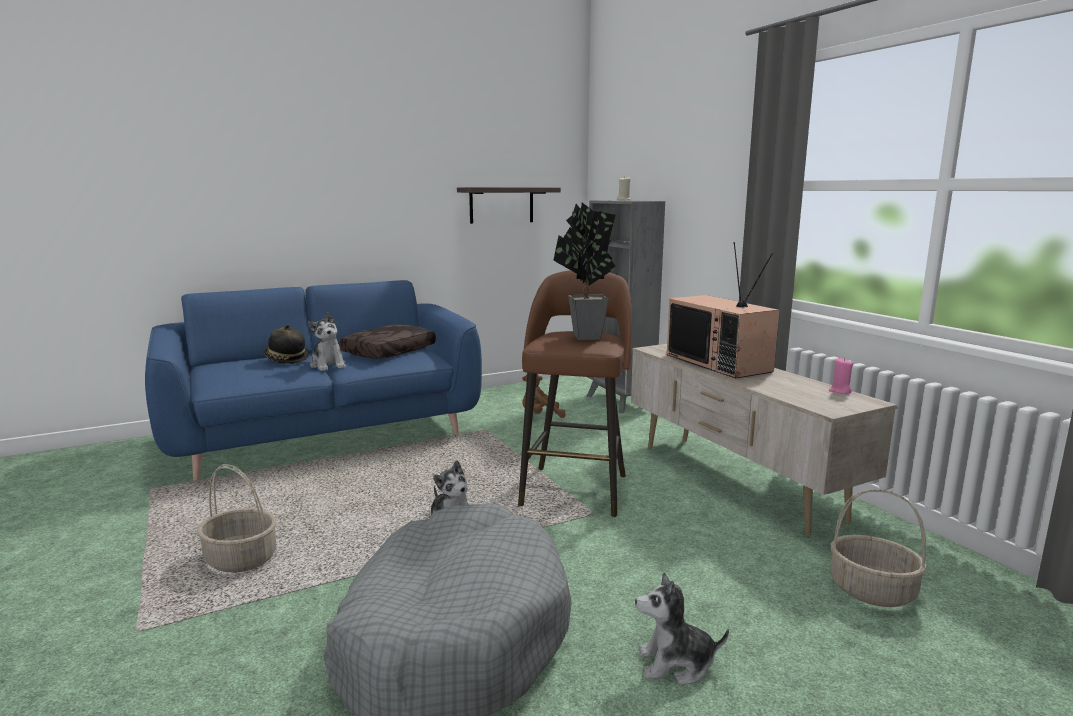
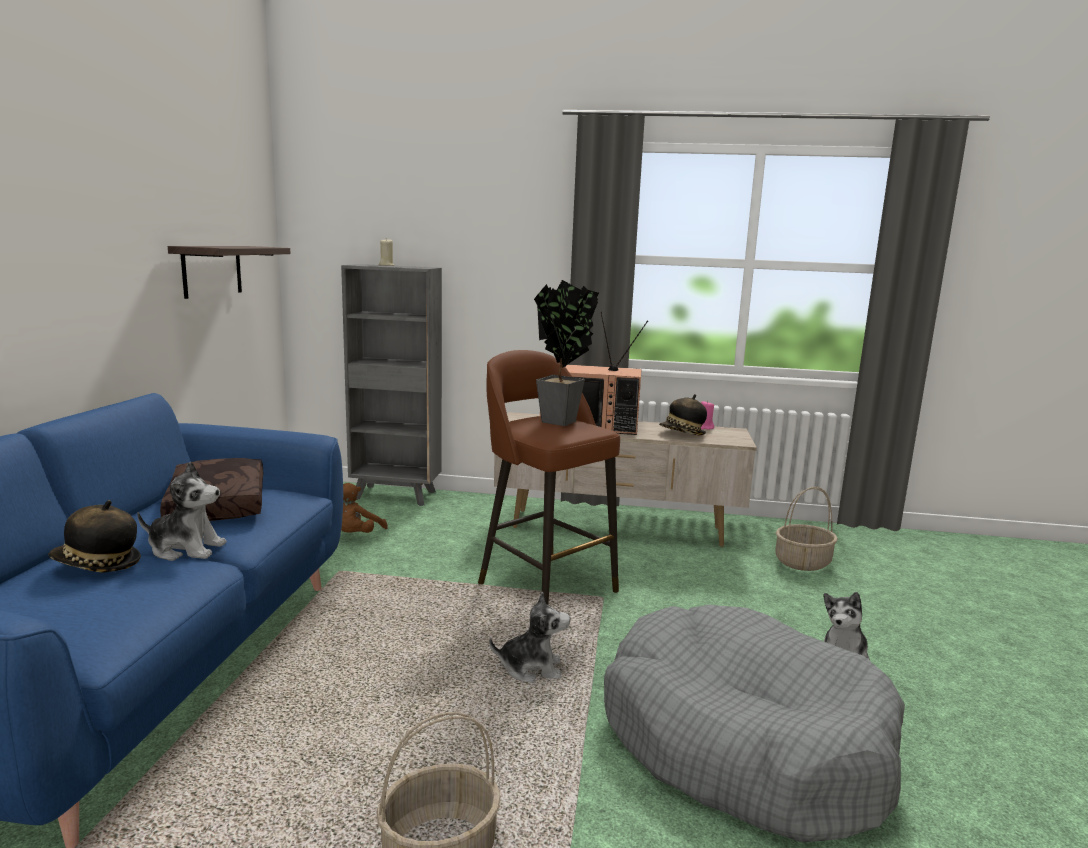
camera: 55 degrees left, 0 degrees up
(789, 389) = (682, 434): none -> hat

